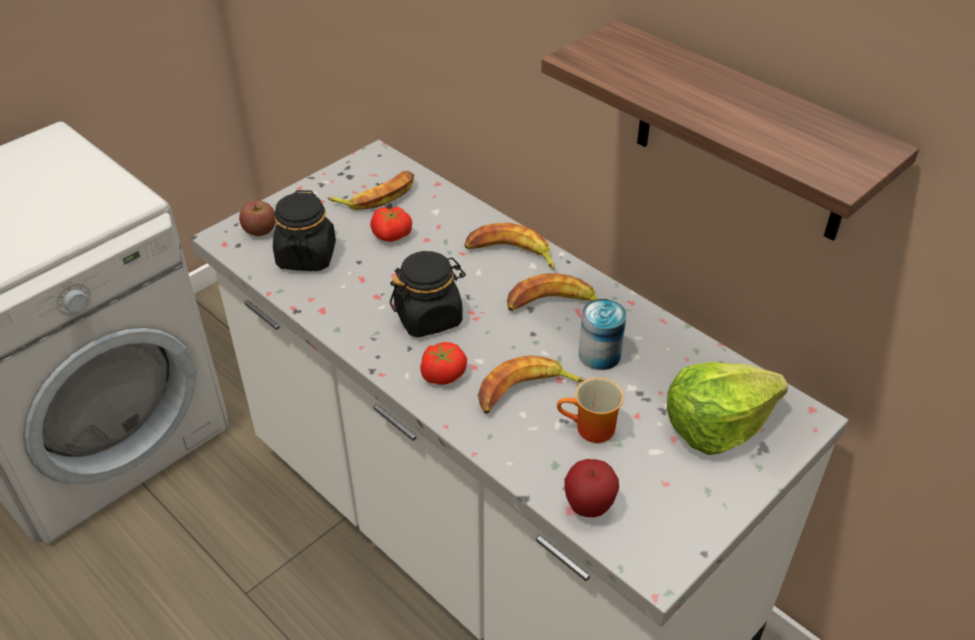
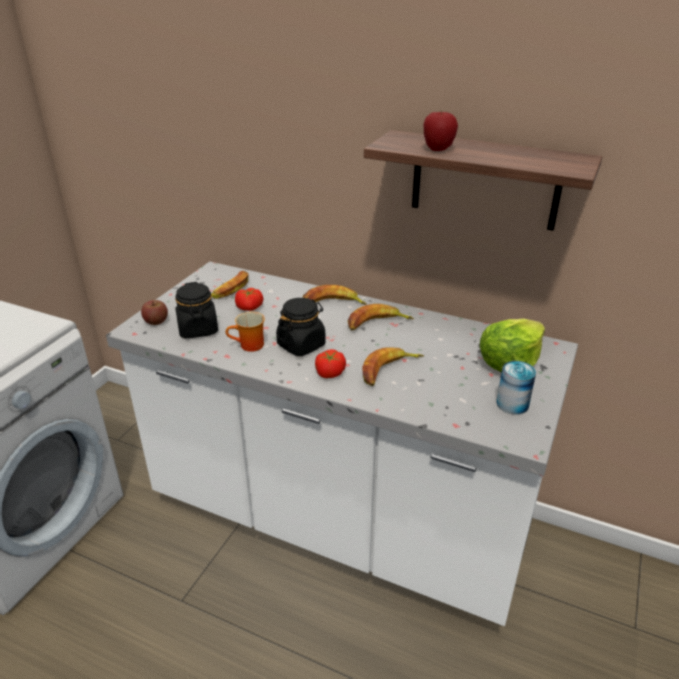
camera: 20 degrees left, 10 degrees down
(588, 507) = (465, 420): apple -> apple (438, 149)
(591, 431) = (440, 381): mug -> mug (249, 346)
(599, 354) = (420, 342): can -> can (512, 404)

